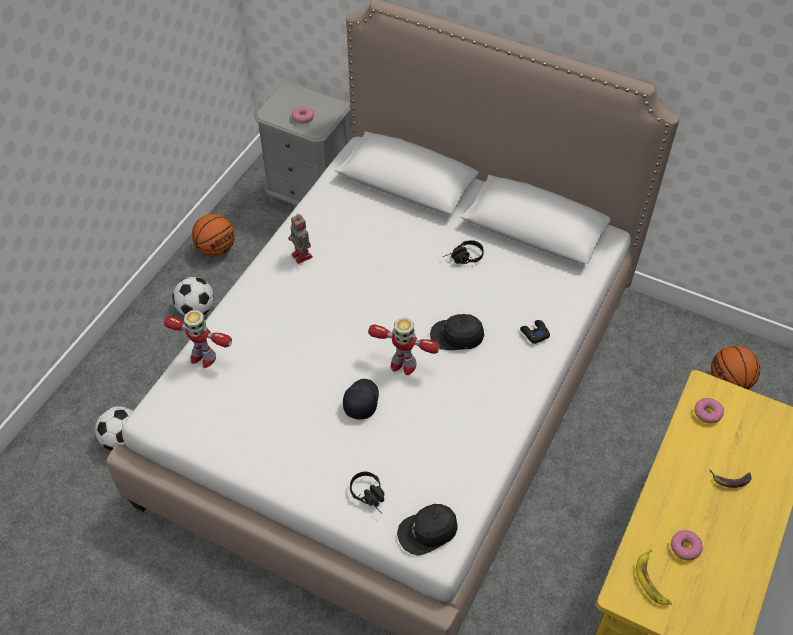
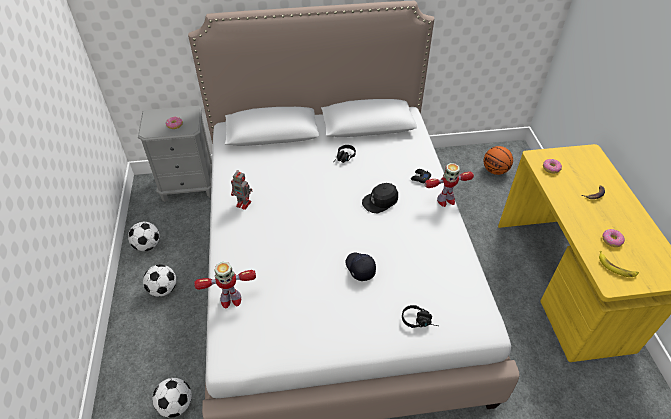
camera: 35 degrees left, 5 degrees down
(216, 249) = (147, 245): basketball -> football
(402, 364) = (364, 233): toy robot -> toy robot (445, 200)
(428, 531) = (471, 320): black cap -> none

